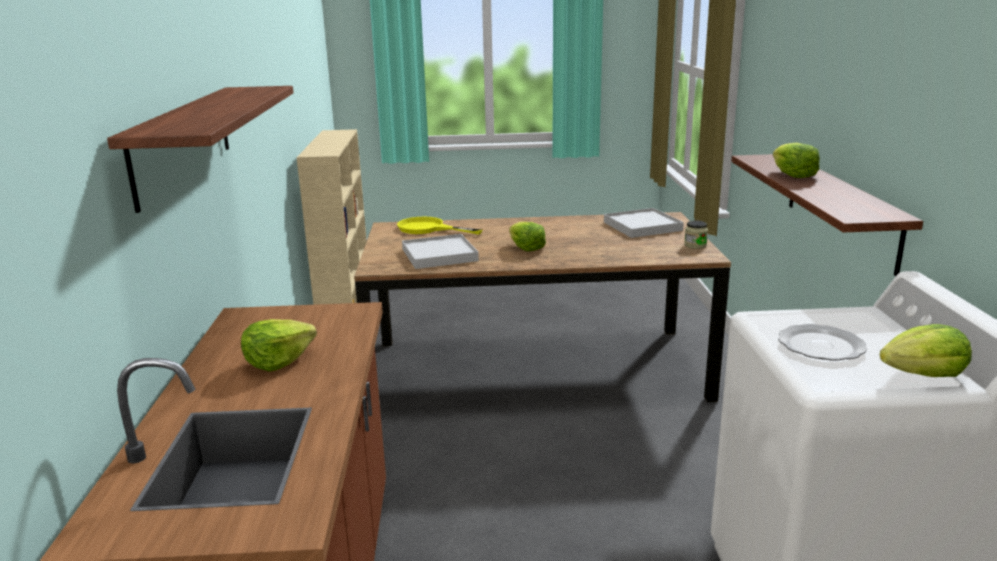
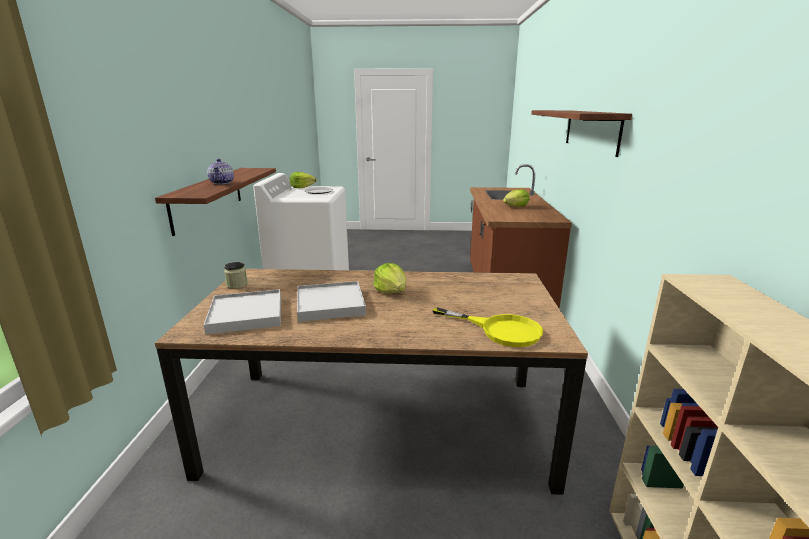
camera: 175 degrees left, 0 degrees up
(439, 255) = (473, 288): white tray -> white tray (330, 304)
(792, 175) = (222, 183): lettuce -> teapot

